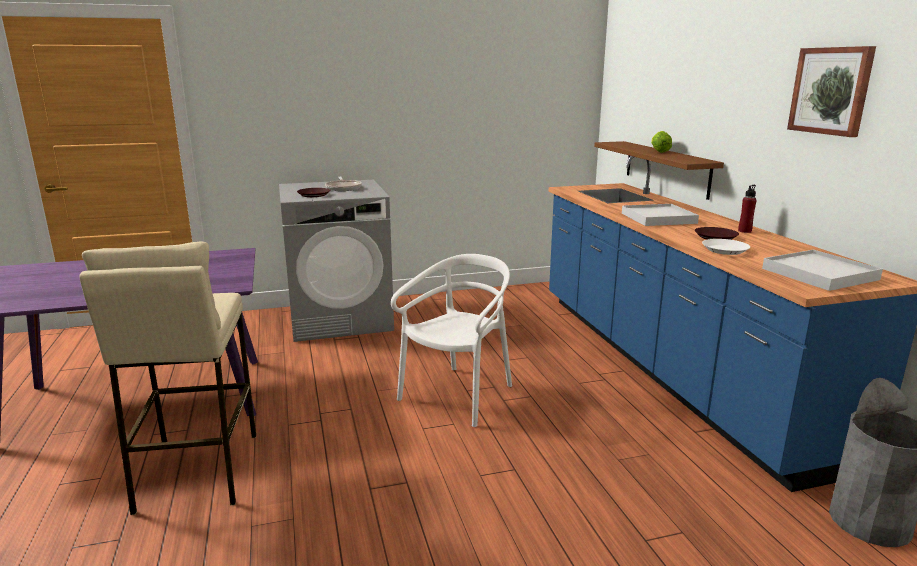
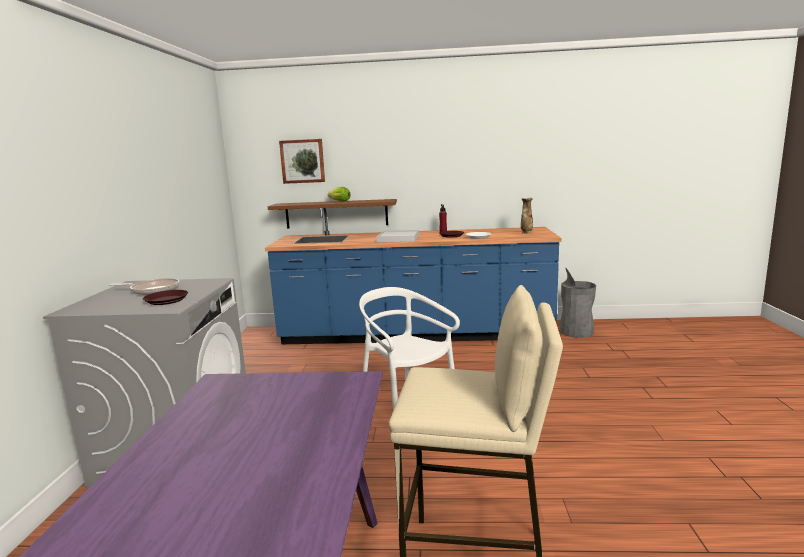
camera: 70 degrees left, 5 degrees down
(820, 274) = (526, 232): white tray -> vase
(831, 91) = (469, 148): picture -> picture (302, 161)

